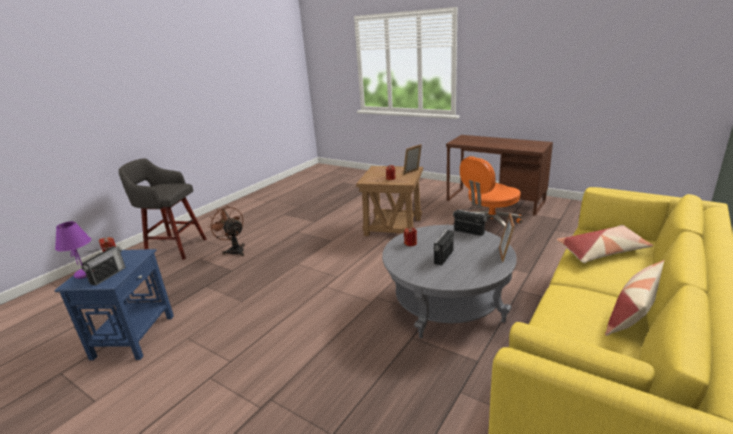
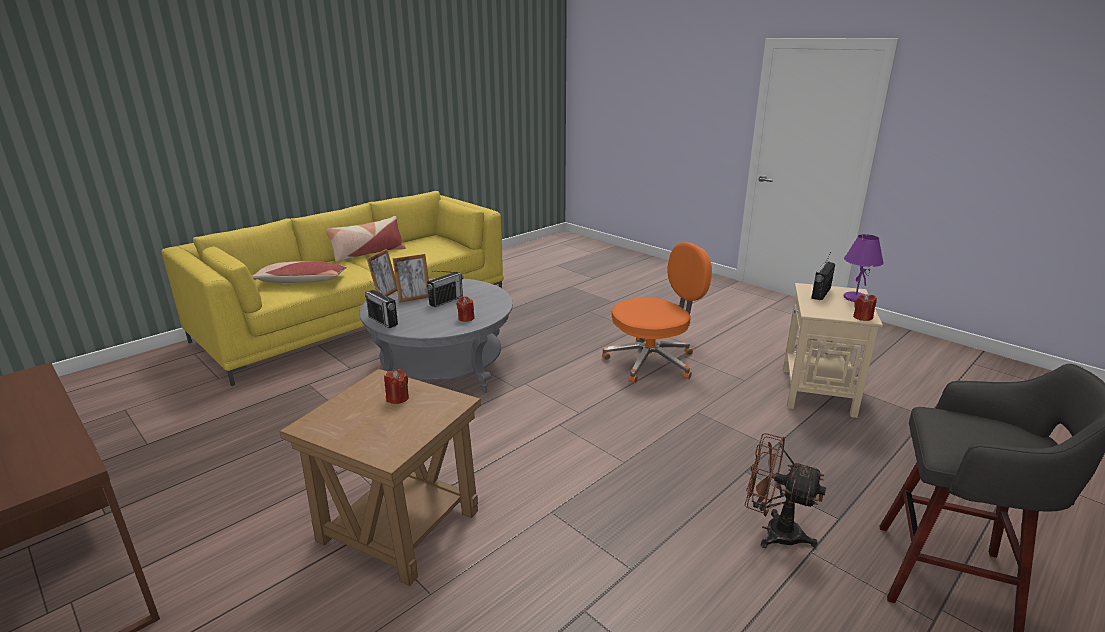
camera: 170 degrees left, 0 degrees up
(134, 336) = (817, 392): blue side table -> beige side table
(234, 250) = (772, 531): brown fan -> brown fan turned 150 degrees clockwise
(412, 172) = (331, 410): picture frame -> picture frame (414, 298)
(489, 225) = (219, 481): orange office chair -> orange office chair (652, 361)

